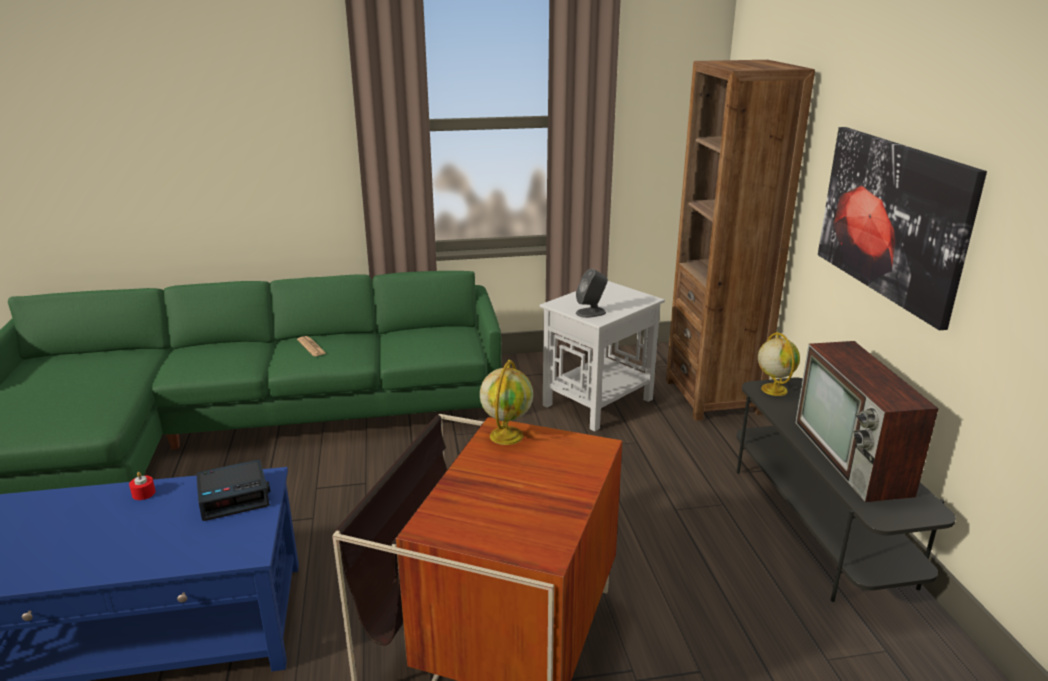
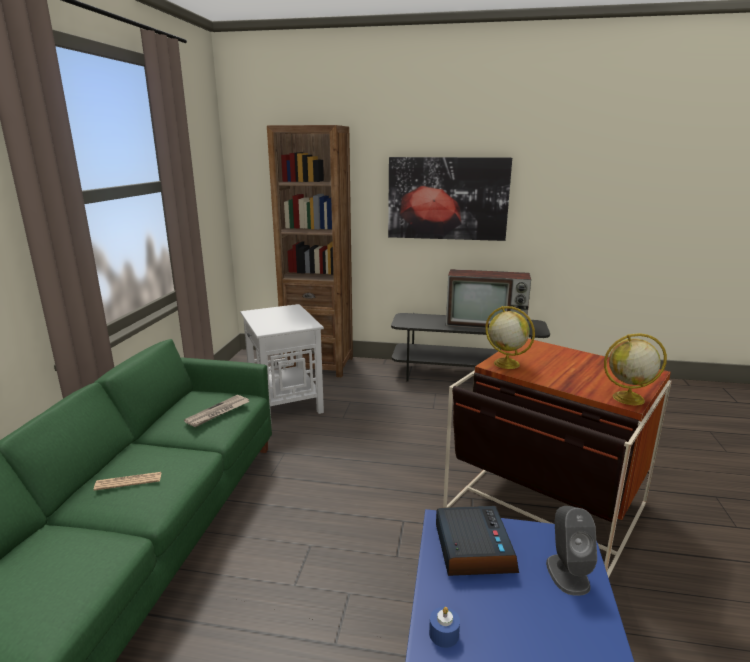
camera: 70 degrees left, 5 degrees down
(143, 493) = (444, 634): red candle -> blue candle
(425, 346) = (218, 413): none -> newspaper
(591, 312) = (296, 324): grey speaker -> grey speaker (567, 573)
(773, 389) = (405, 321): globe -> globe (627, 398)

